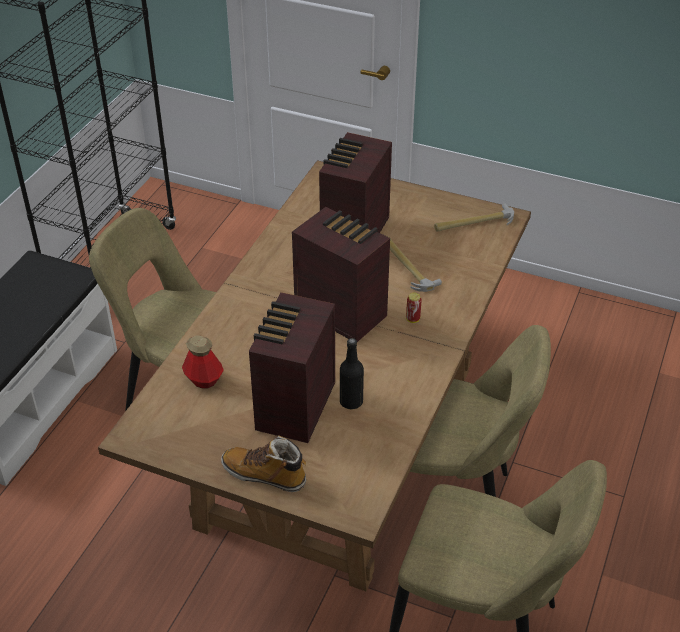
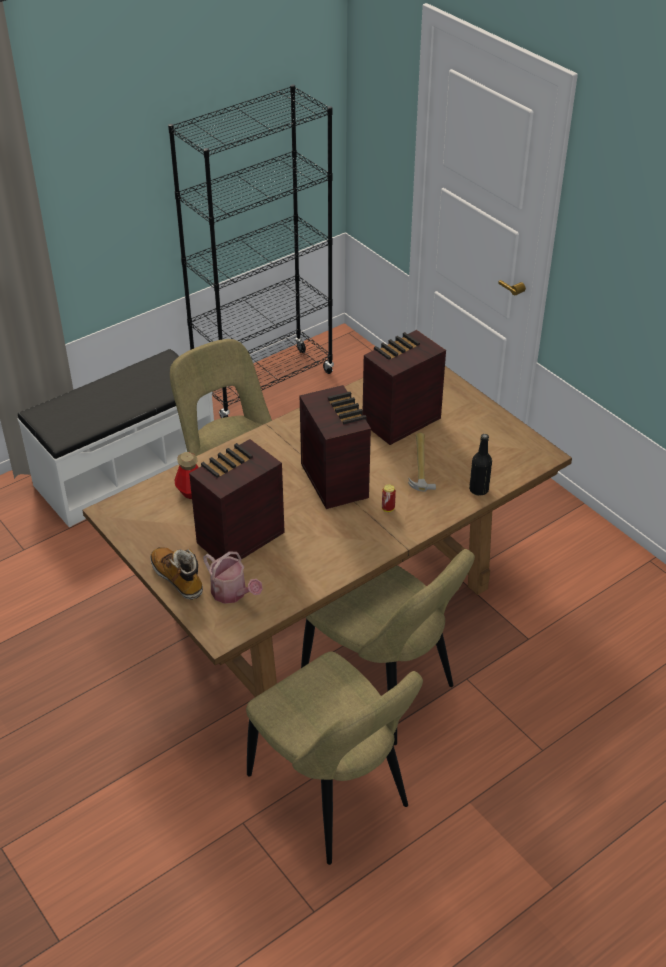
camera: 30 degrees right, 0 degrees up
(334, 466) = (232, 593): none -> watering can
(351, 402) = (284, 552): black bottle -> black bottle (478, 490)
(474, 223) = (511, 449): hammer -> none

